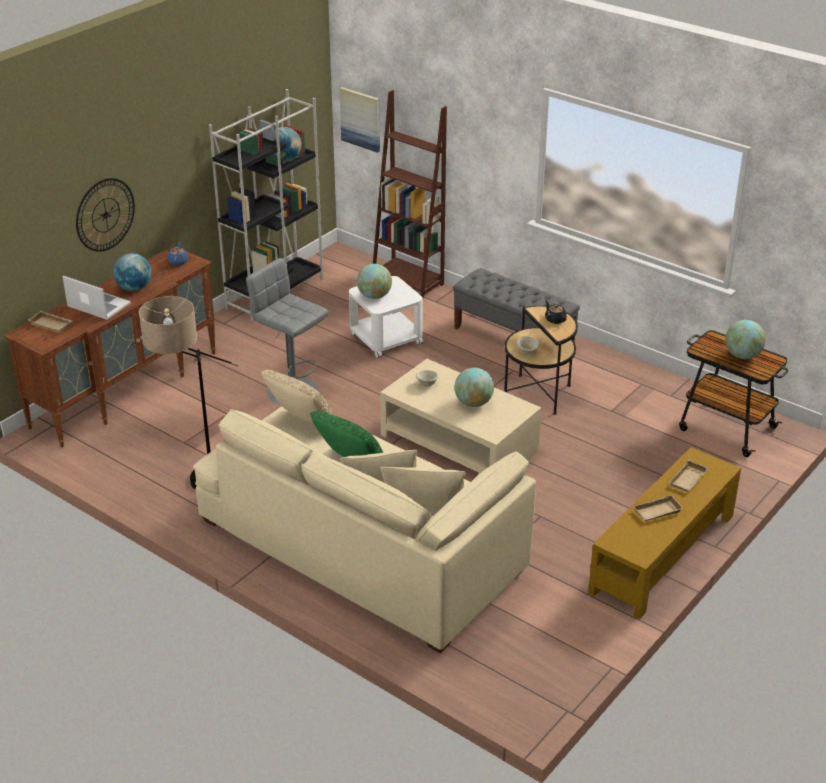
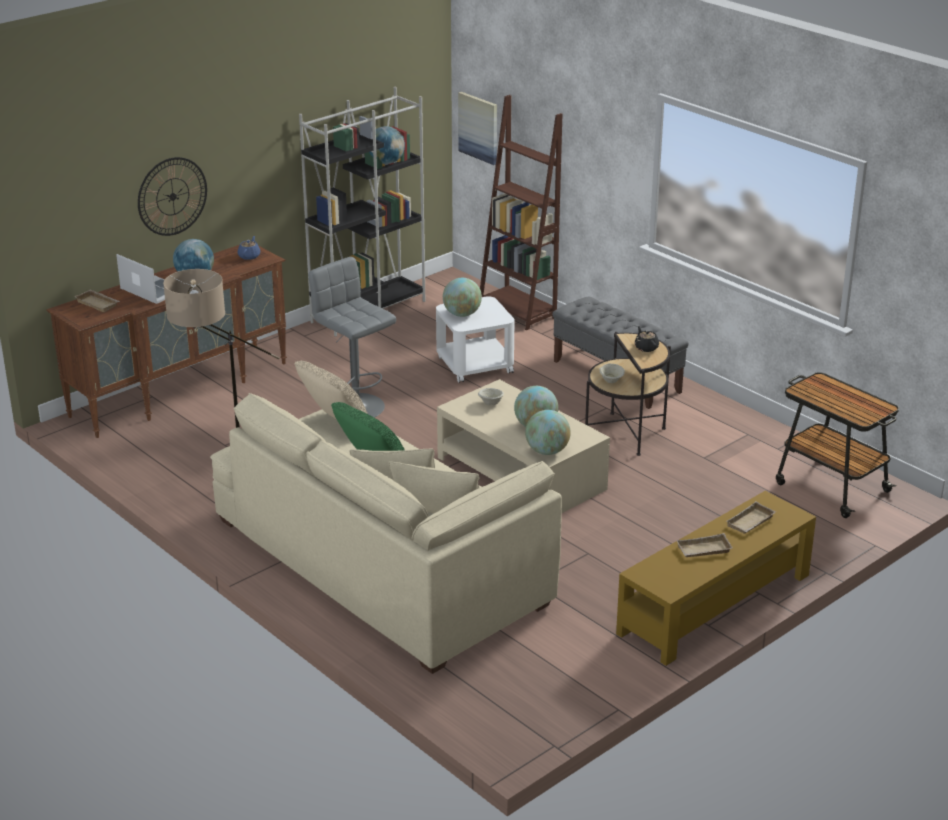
camera: 10 degrees right, 5 degrees down
(742, 355) = (847, 400): globe -> globe (547, 451)

